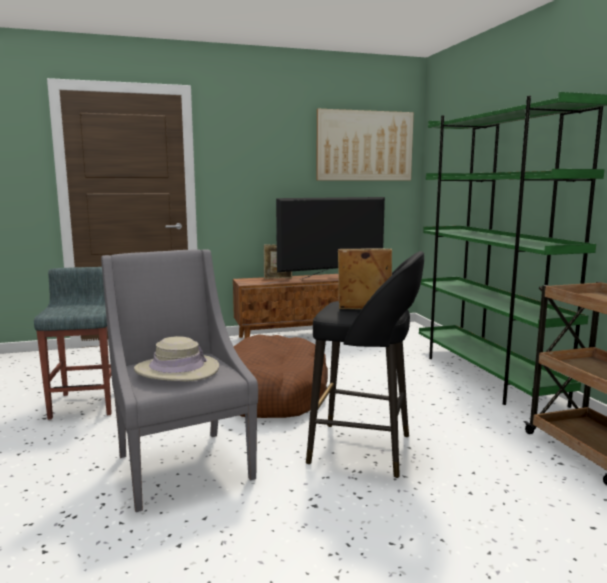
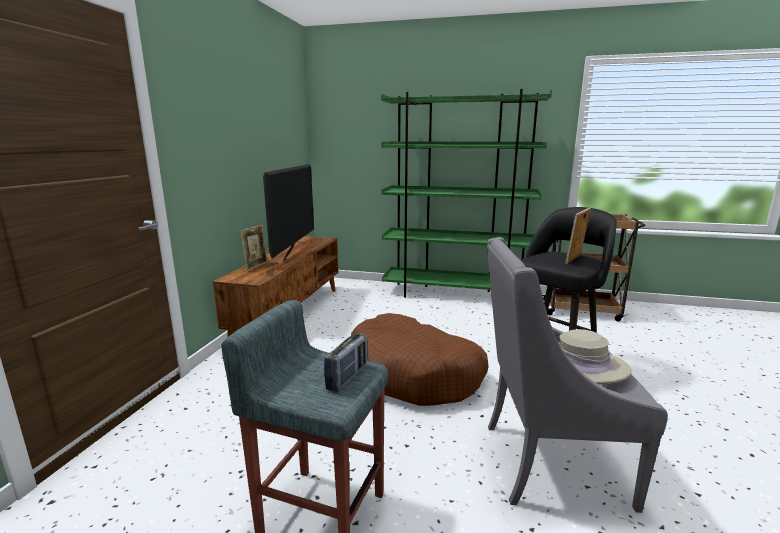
camera: 60 degrees left, 5 degrees up
(81, 311) = (347, 377): none -> radio
(364, 146) = (282, 111): picture -> none

